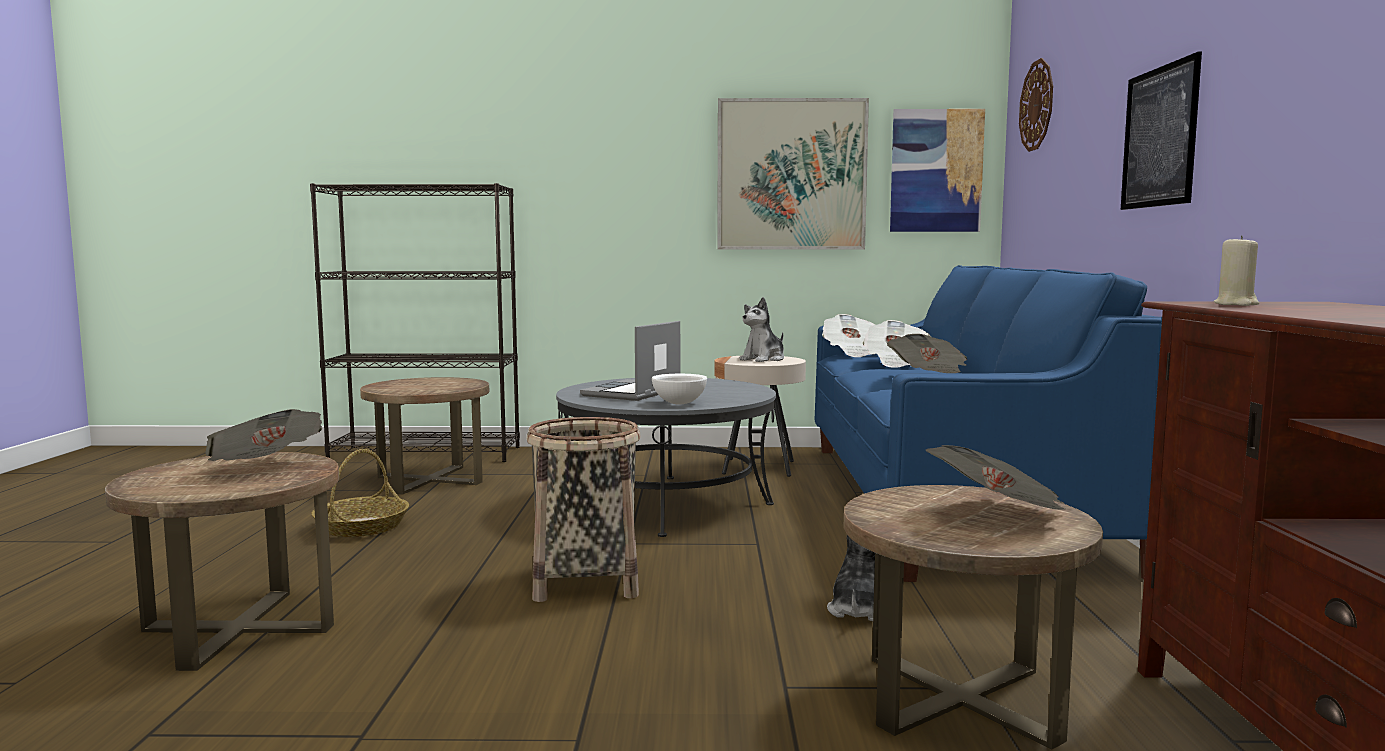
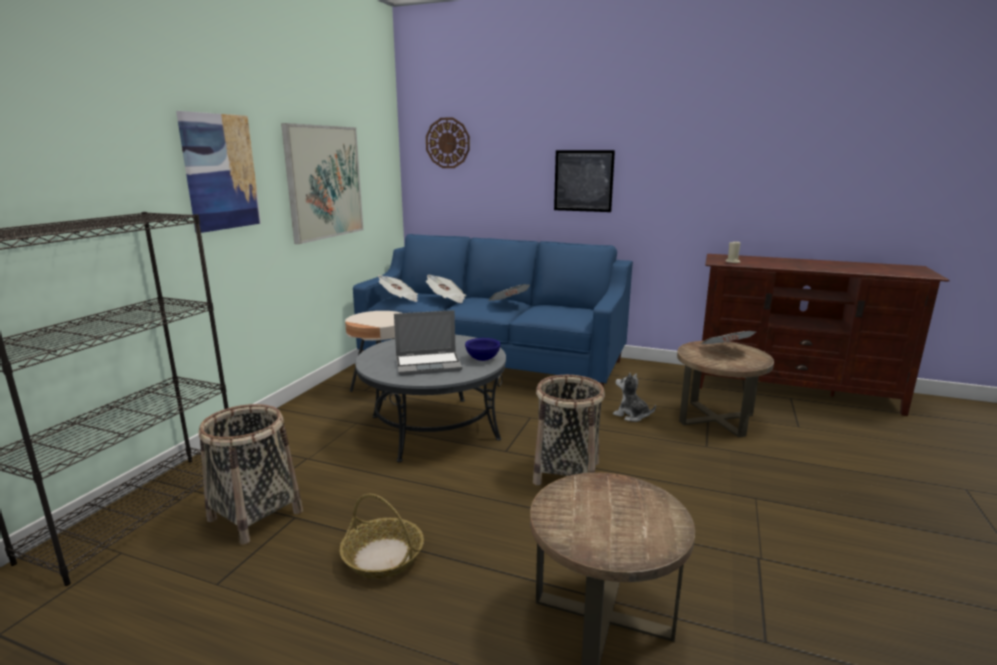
camera: 70 degrees left, 10 degrees up
(266, 467) = (595, 499): newspaper -> none
(429, 480) = (255, 515): brown side table -> basket
(632, 393) = (429, 364): laptop -> laptop turned 60 degrees counterclockwise
(679, 403) = (482, 359): white bowl -> blue bowl
(763, 359) = (377, 317): plush toy -> none
(936, 171) = (380, 175): picture -> picture (220, 172)

